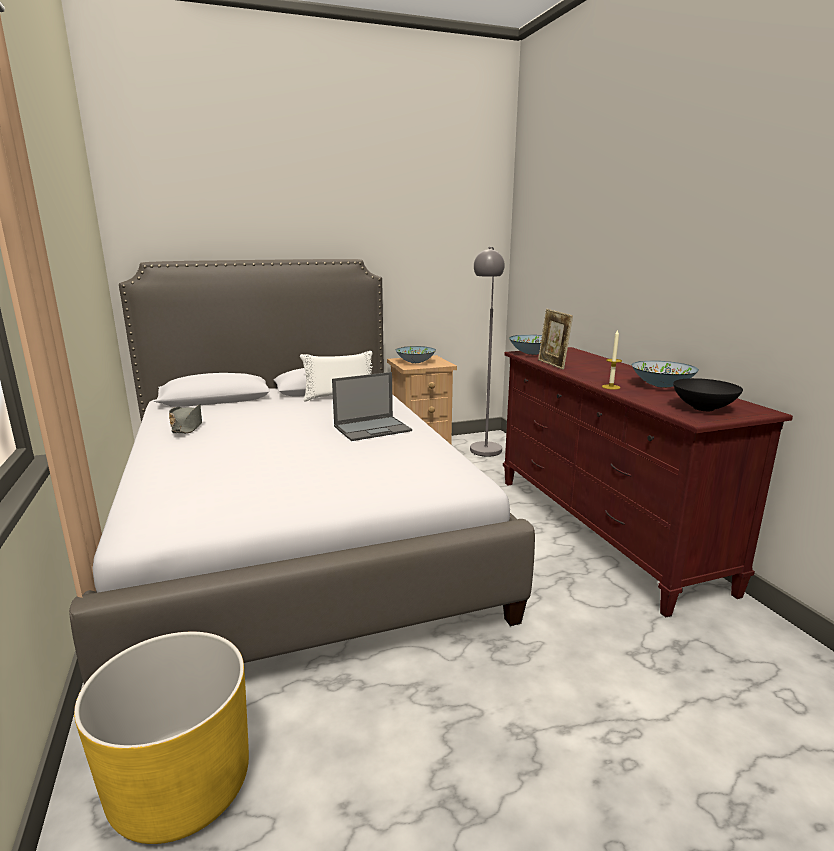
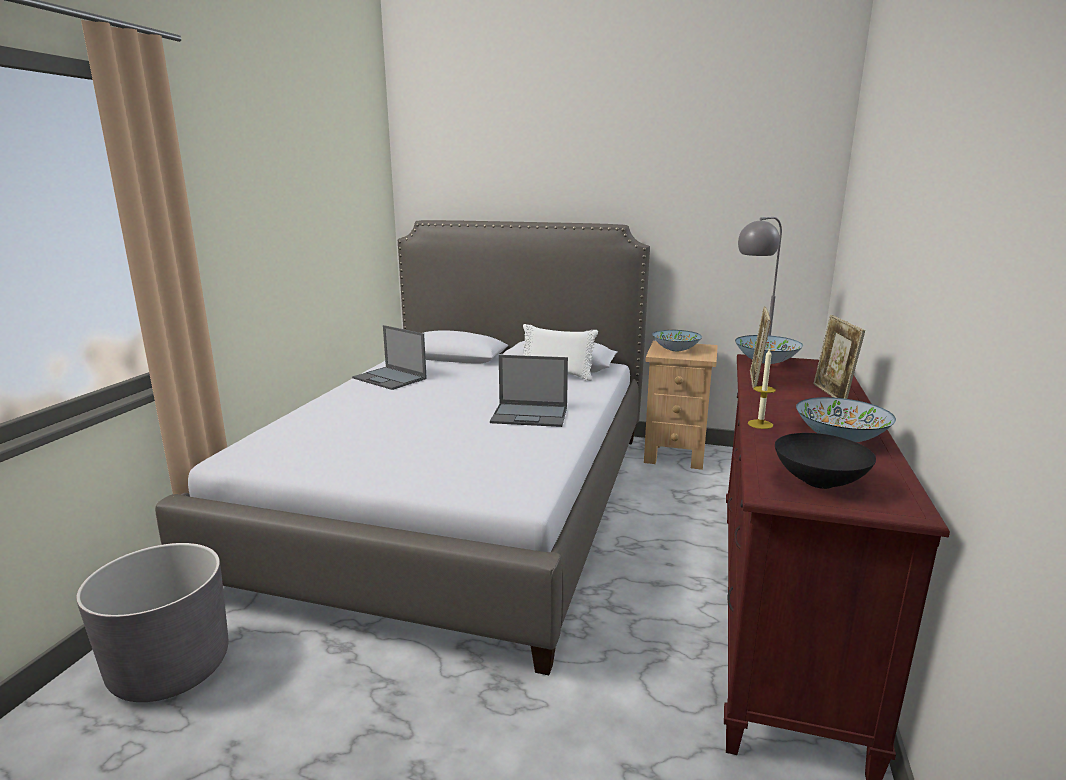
camera: 35 degrees right, 0 degrees up
(181, 787) = (170, 668): yellow planter -> grey planter
(187, 427) = (390, 378): grey hat -> laptop
(607, 365) = (832, 394): none -> picture frame

